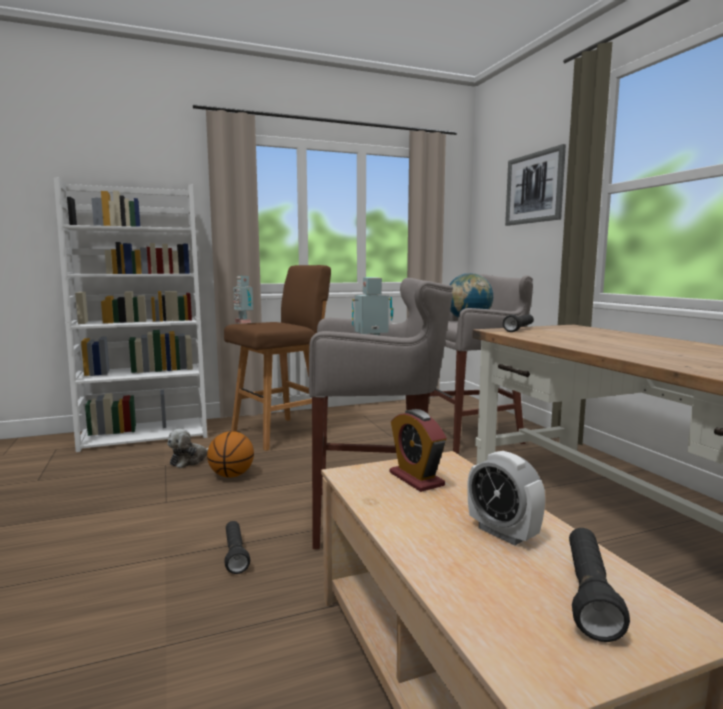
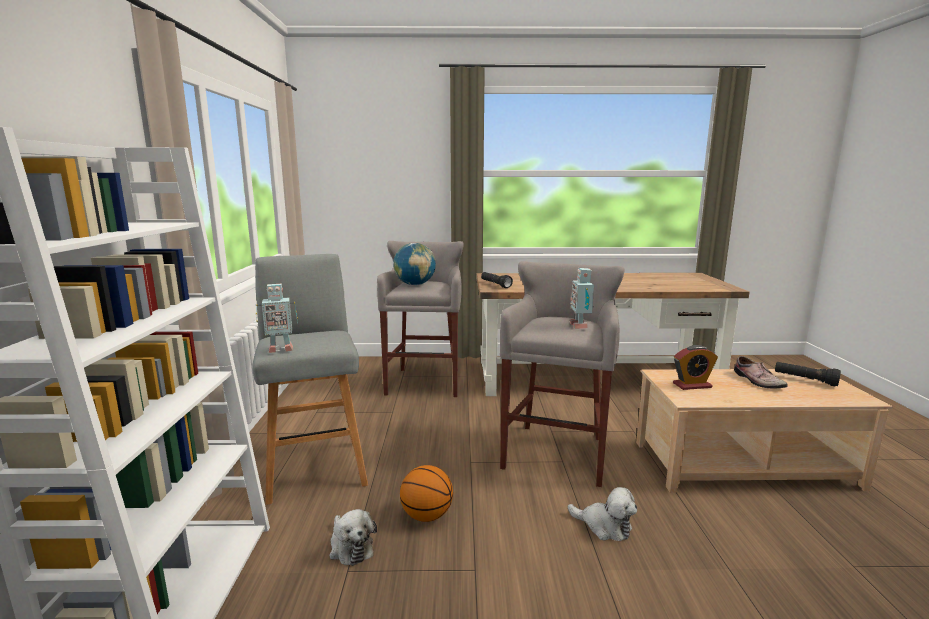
camera: 70 degrees left, 5 degrees up
(235, 554) = (604, 526): black flashlight -> plush toy
(281, 433) = (316, 468): brown stool -> grey stool
(502, 533) = (756, 381): alarm clock -> shoe
(534, 188) = (396, 161): picture -> none

